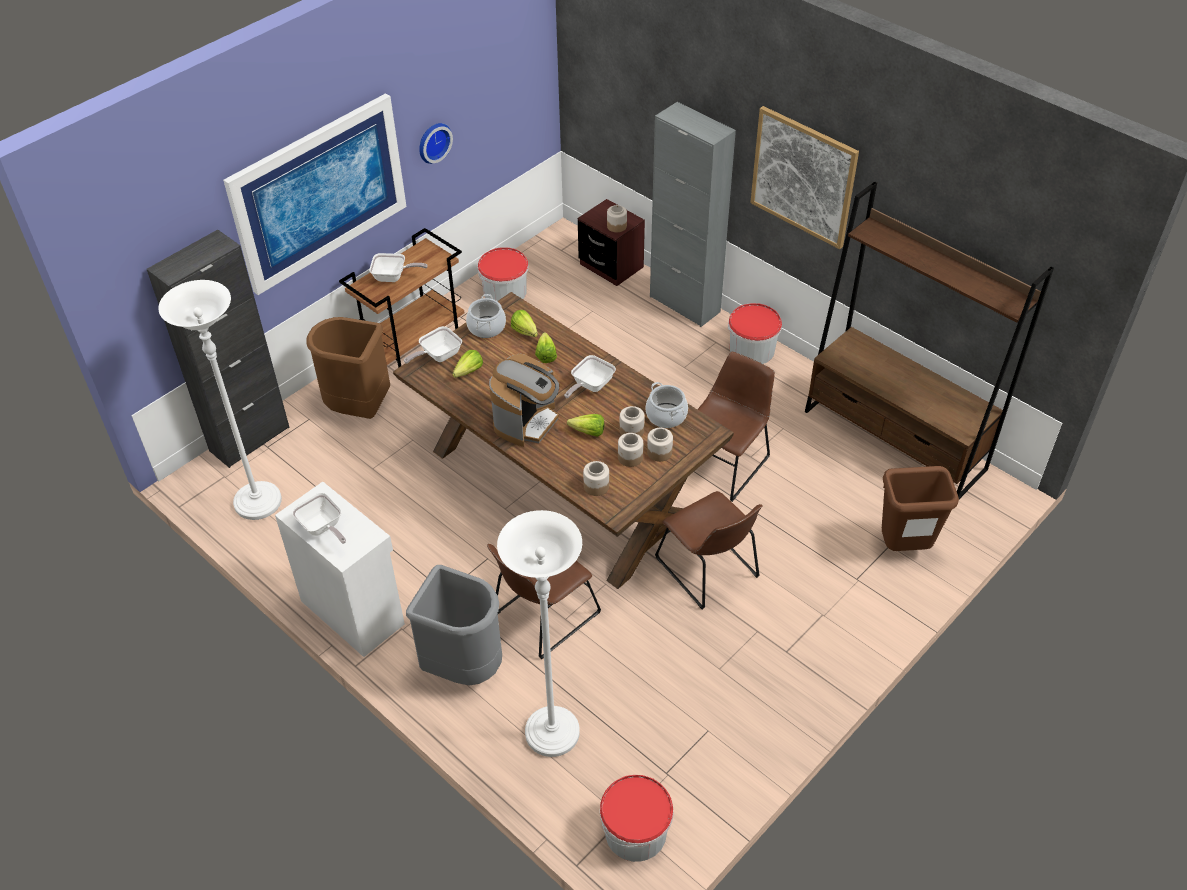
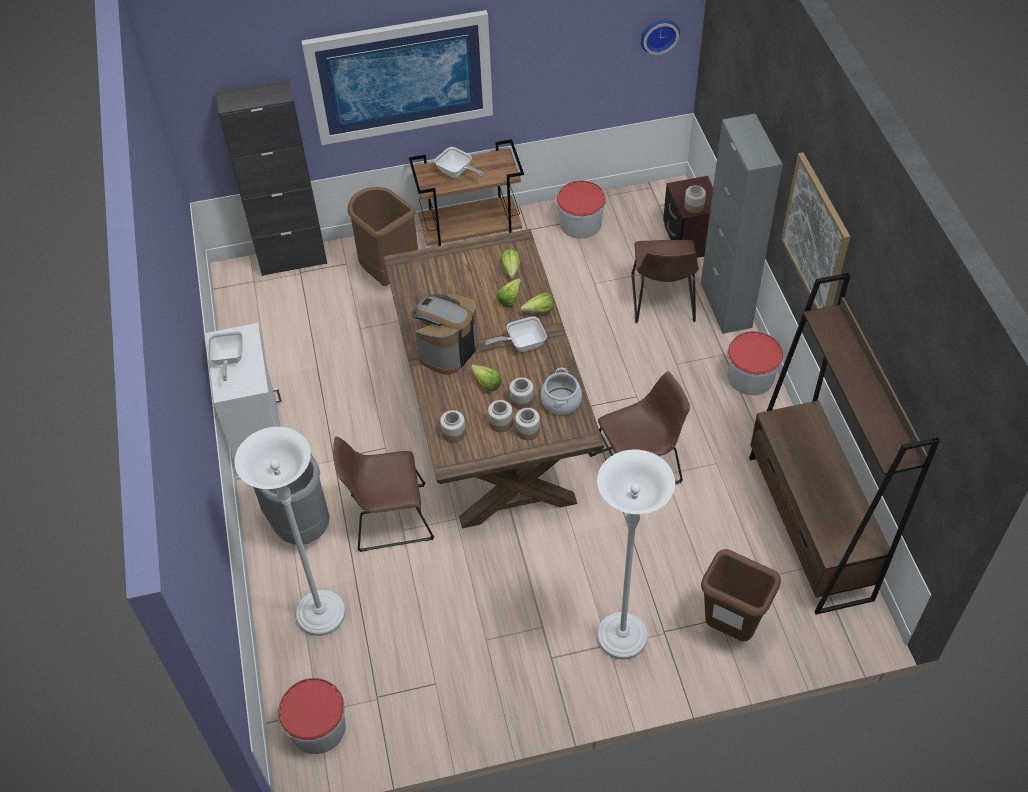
camera: 35 degrees right, 5 degrees up
(258, 503) = (260, 315): white floor lamp -> white floor lamp (622, 637)
(433, 141) = (535, 66): wall clock -> wall clock (659, 34)
(438, 356) = (426, 259): frying pan -> none
(466, 373) = (436, 284): lettuce -> lettuce (536, 311)
(487, 327) = (484, 252): cooking pot -> none
(527, 422) = (447, 350): coffee machine -> coffee machine turned 150 degrees clockwise
(709, 570) = (546, 554): brown chair -> brown chair (663, 301)

